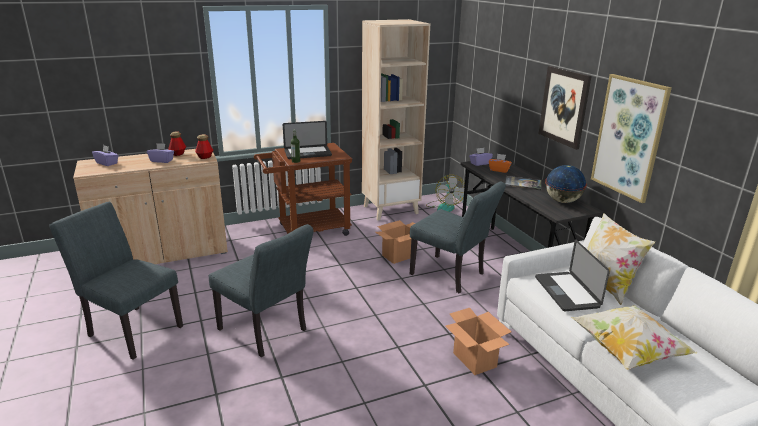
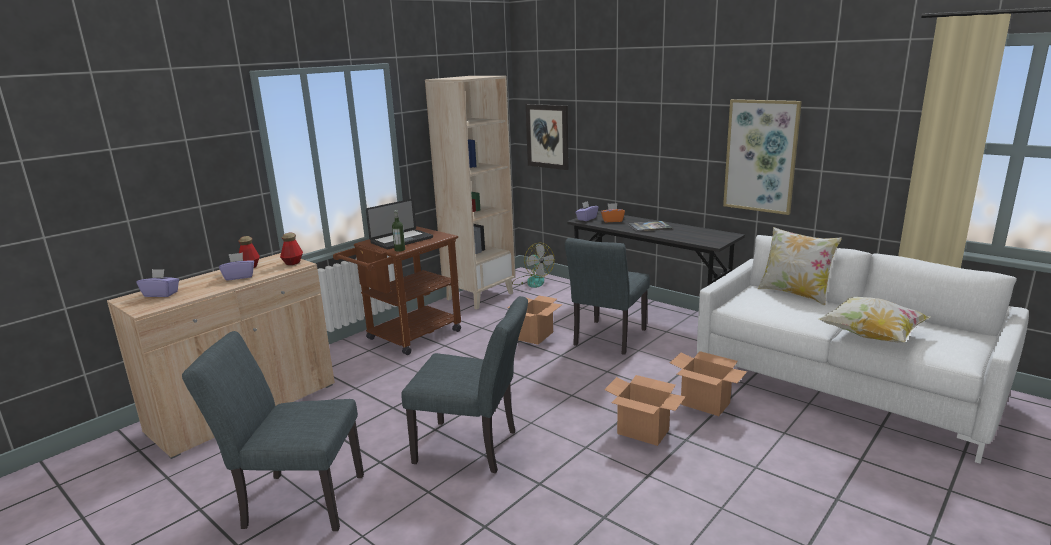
camera: 25 degrees left, 5 degrees down
(398, 365) = (643, 432): none -> cardboard box
(452, 276) = (607, 339): grey chair -> grey chair turned 105 degrees clockwise
(562, 201) = (701, 233): globe -> none
(564, 106) = (675, 141): picture -> picture (547, 136)
(566, 292) = (774, 307): laptop -> none

